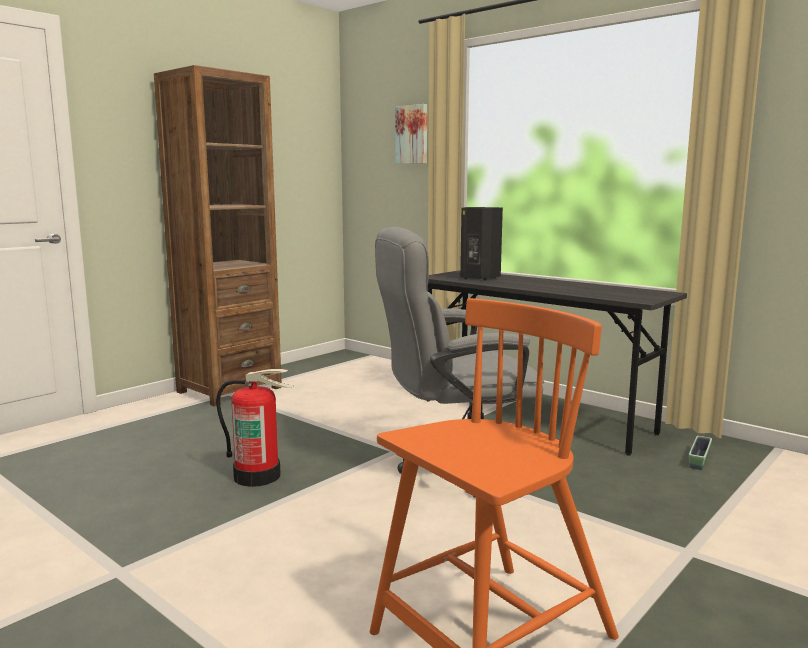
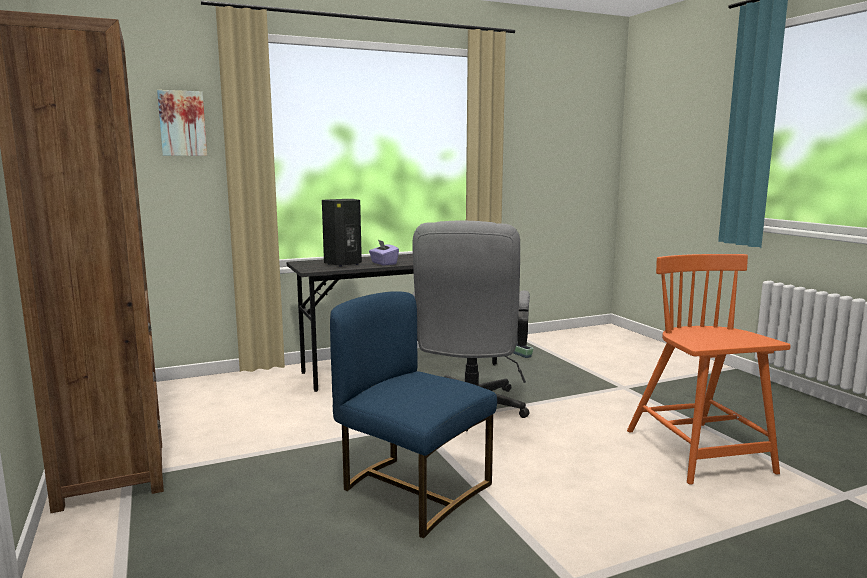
camera: 65 degrees left, 0 degrees up
(258, 476) = (412, 490): fire extinguisher -> blue chair
(505, 283) = (383, 263): none -> purple tissue box

